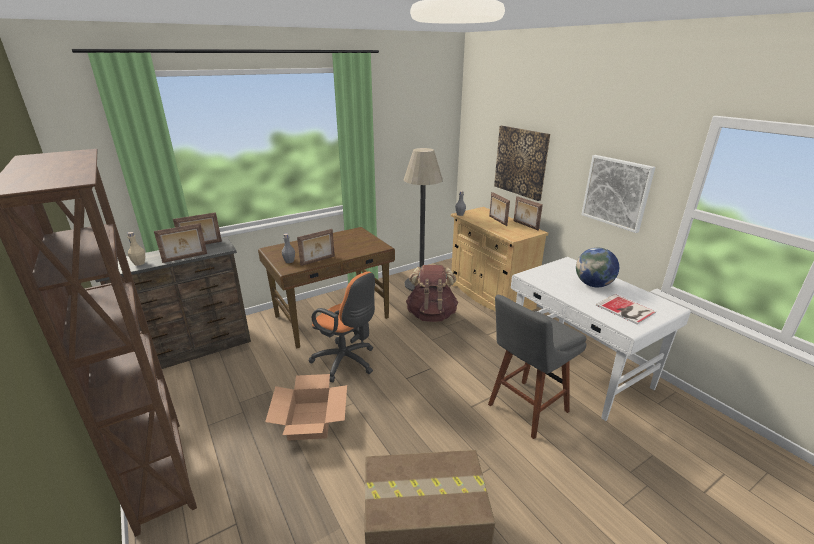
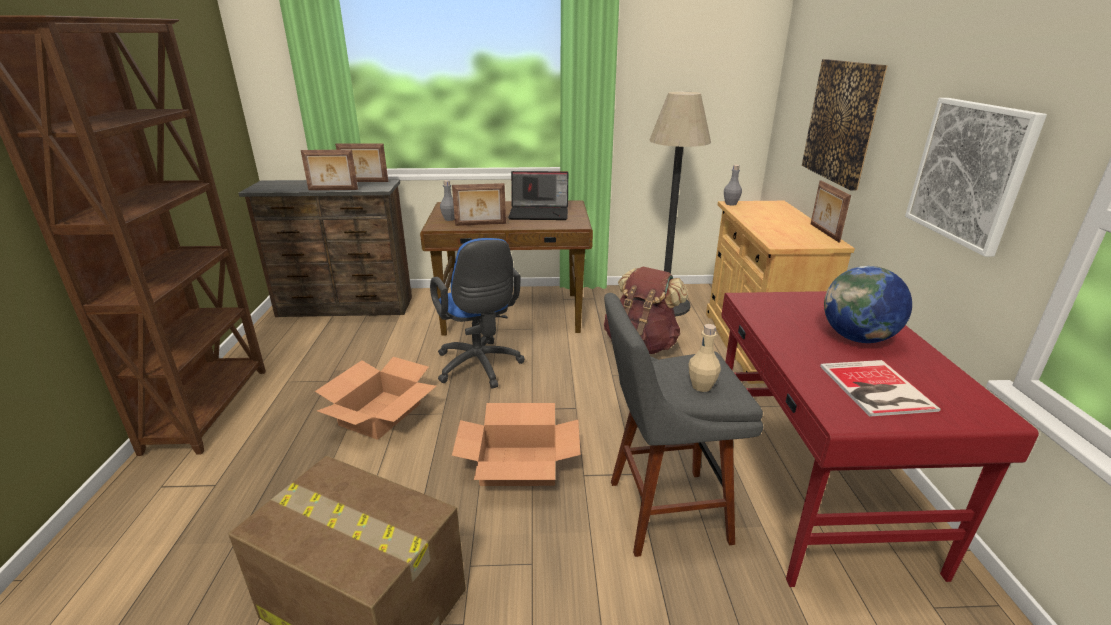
camera: 30 degrees right, 0 degrees up
(139, 263) = (290, 187): beige bottle -> beige bottle (701, 386)
(347, 243) = (540, 213): none -> laptop
(347, 363) = (480, 368): orange office chair -> blue office chair
(432, 416) = (519, 466): none -> cardboard box
(497, 221) = (781, 220): picture frame -> none
(578, 370) = (812, 493): white desk -> red desk

